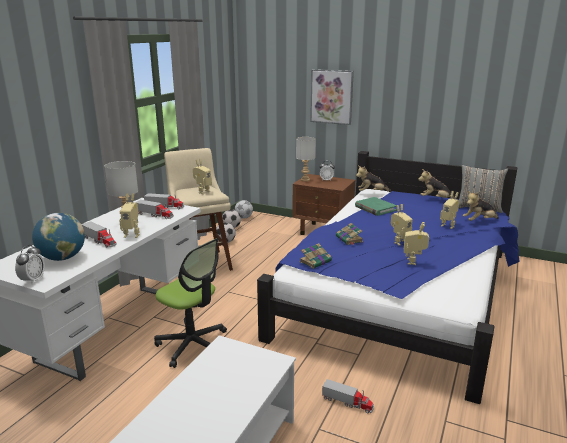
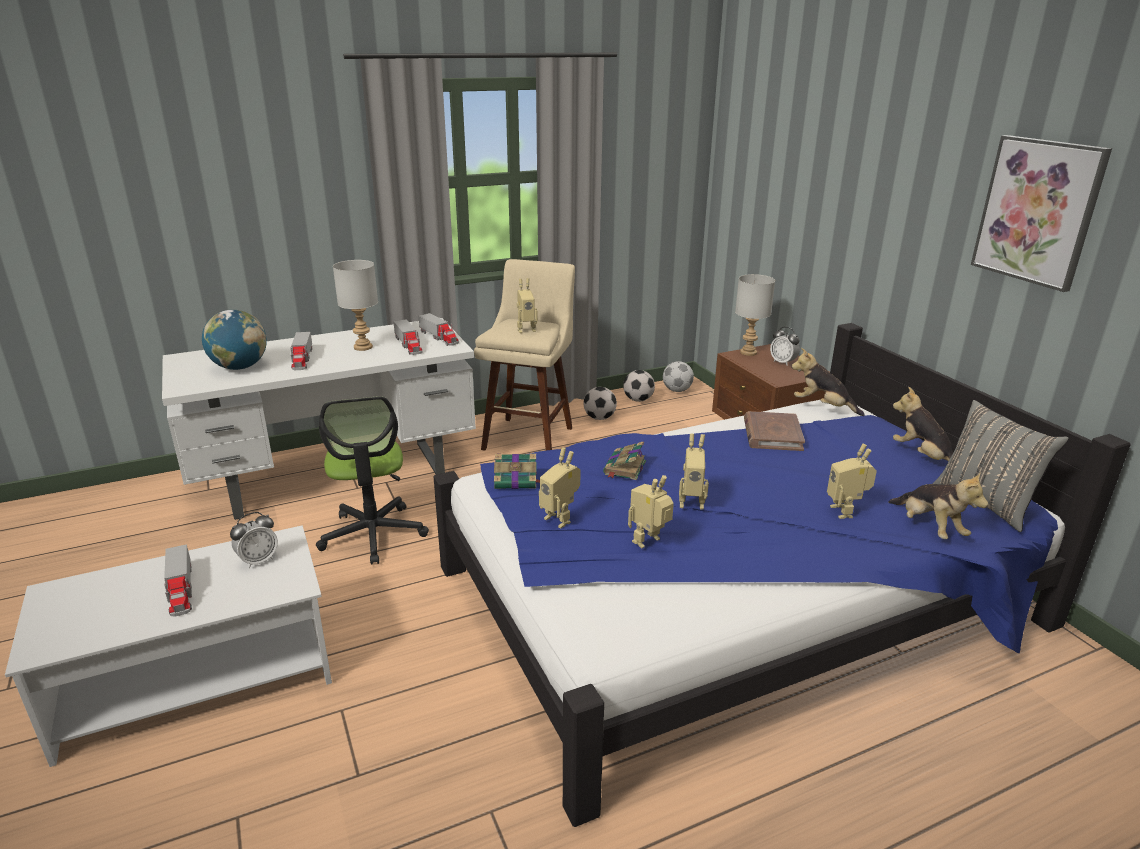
camera: 40 degrees right, 5 degrees up
(33, 280) = (178, 382): alarm clock -> alarm clock (258, 560)
(132, 235) = (341, 362): toy robot -> toy robot (560, 518)
(331, 96) = (826, 209): picture -> picture (1038, 211)
(347, 402) = (417, 702): toy truck -> toy truck (181, 590)
(375, 208) = (772, 434): green book -> brown book
(479, 221) = (929, 528): plush toy -> plush toy turned 135 degrees counterclockwise

